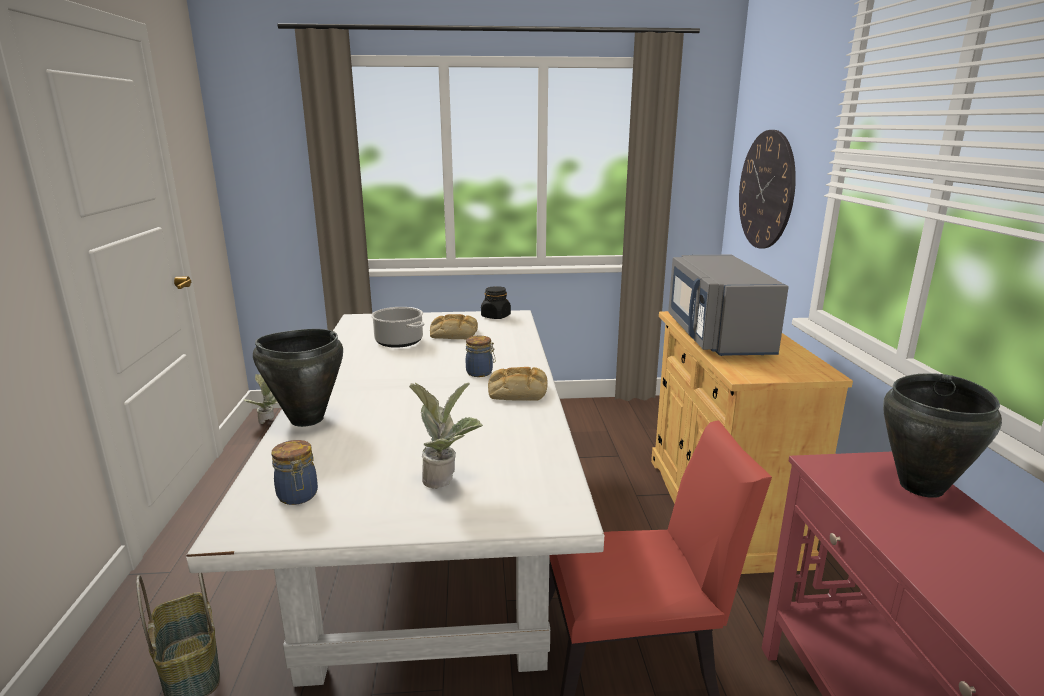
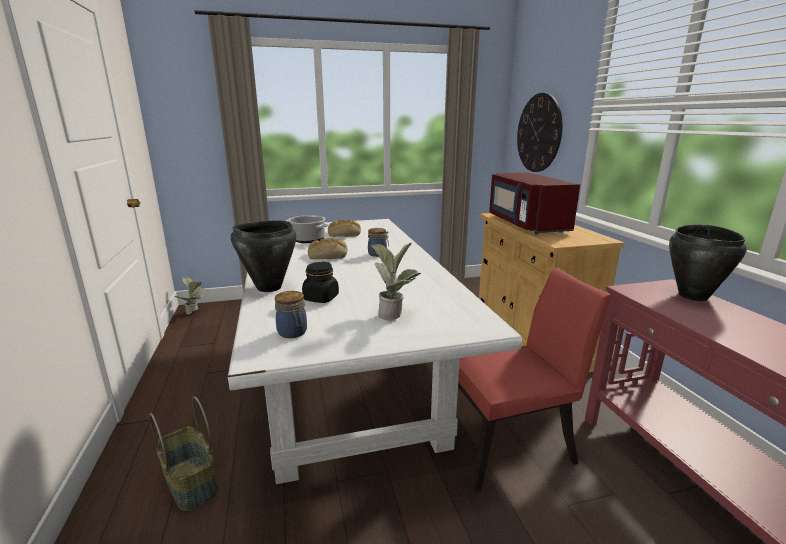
camera: 10 degrees left, 0 degrees up
(495, 316) = (367, 223): black jar -> black jar (321, 298)
(517, 392) = (410, 263): bread -> bread (327, 255)
(716, 336) = (526, 224): grey microwave -> red microwave

